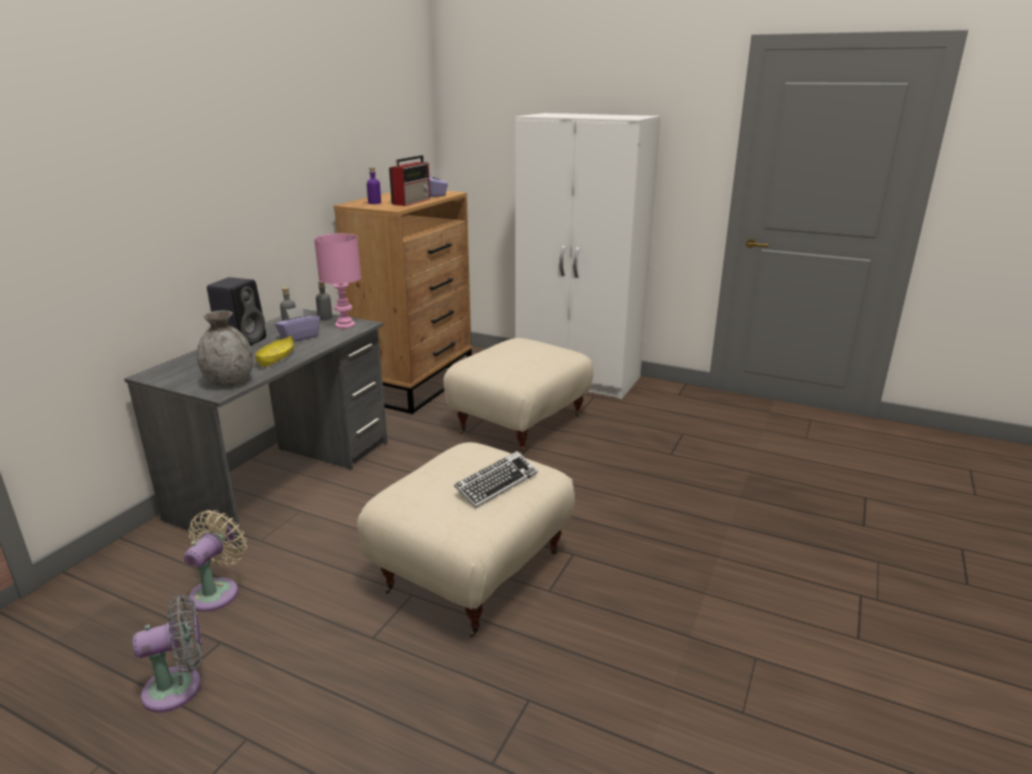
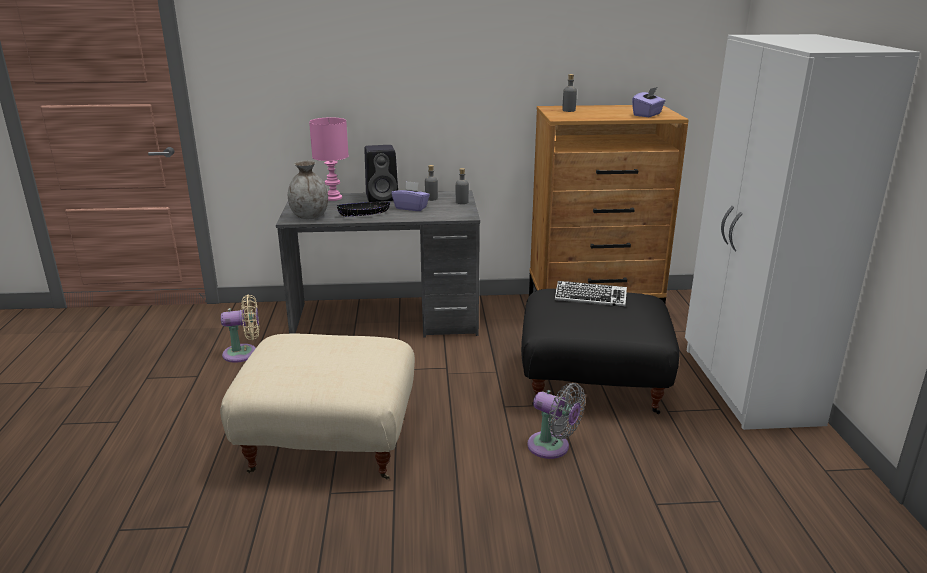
camera: 60 degrees right, 0 degrees up
(179, 687) = (153, 381): grey fan -> grey fan (552, 447)
(277, 358) = (364, 214): yellow bowl -> black bowl
(344, 325) = (454, 211): pink table lamp -> pink table lamp (333, 198)
(374, 203) = (568, 110): purple bottle -> grey bottle
(412, 201) = (599, 116): radio -> none
(496, 484) = (325, 370): keyboard -> keyboard (590, 298)
(519, 424) = (593, 384): beige ottoman -> black ottoman

